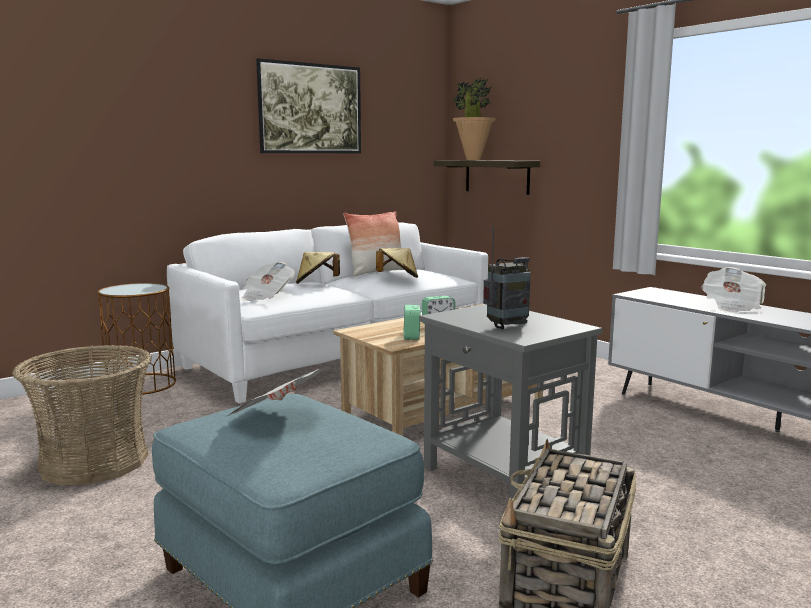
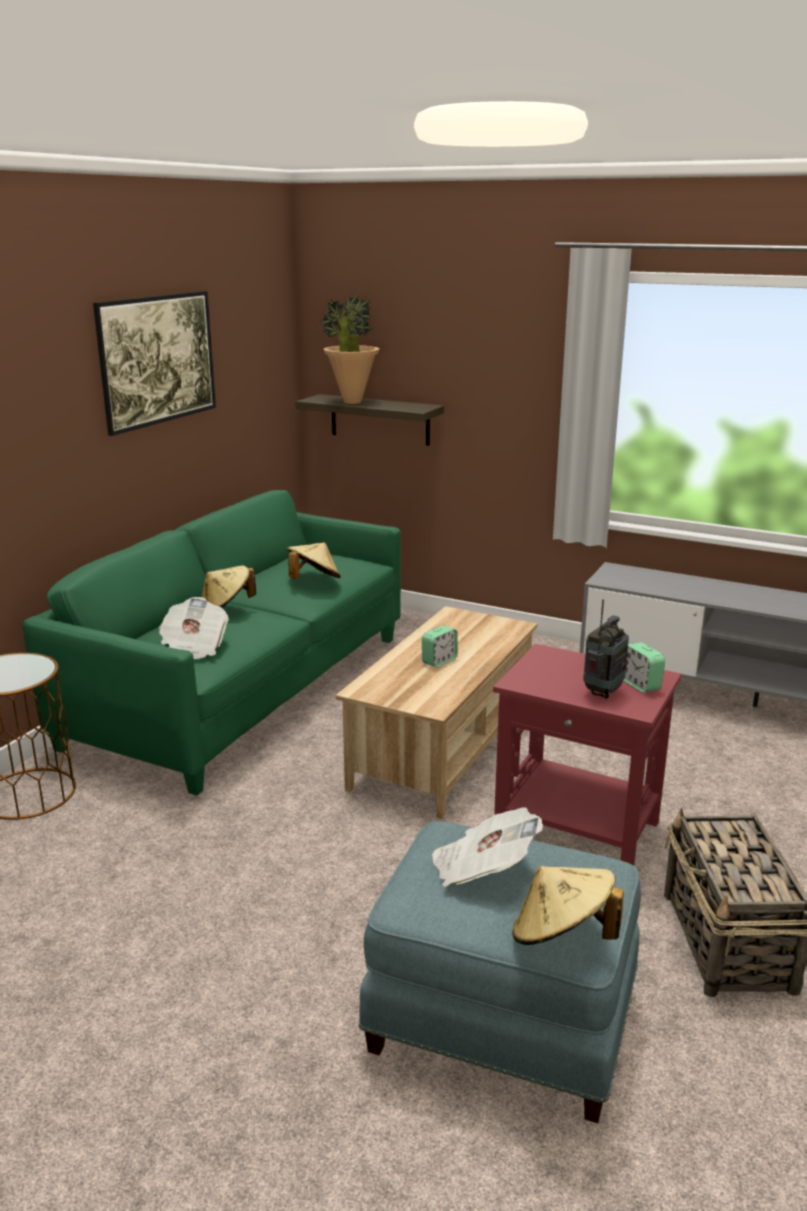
camera: 25 degrees left, 10 degrees up
(94, 462) = (115, 937): basket -> none
(272, 462) = (562, 936): none -> beige hat
(339, 357) = (245, 689): white sofa -> green sofa
(376, 272) = (271, 571): pillow -> none
(411, 336) = (435, 689): alarm clock -> alarm clock (640, 684)
(502, 477) = (576, 831): grey side table -> red side table
(731, 306) = (709, 589): newspaper -> none

